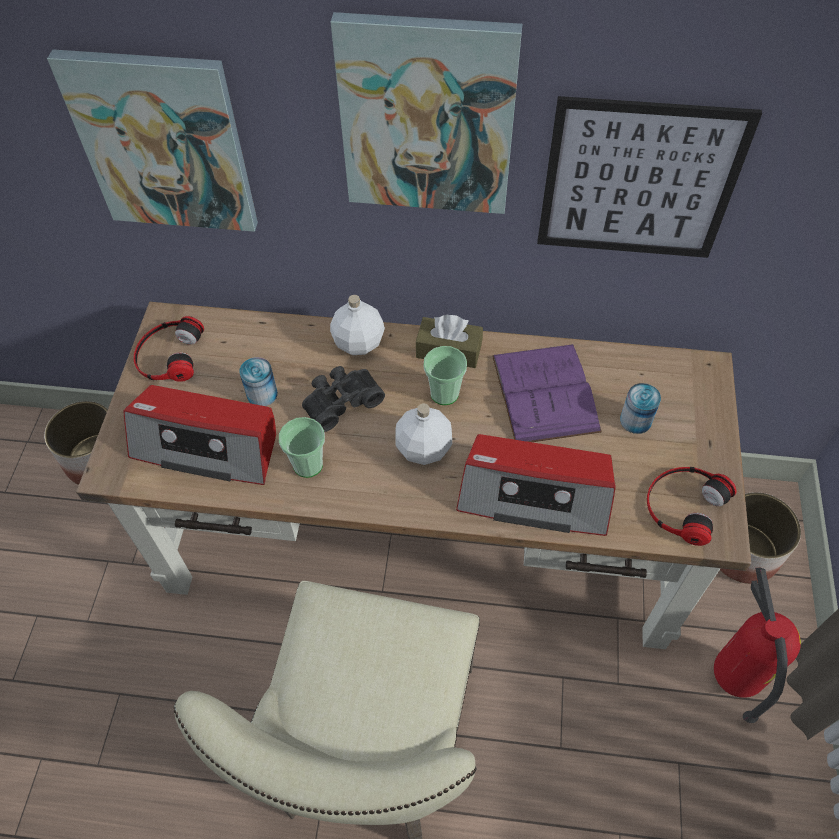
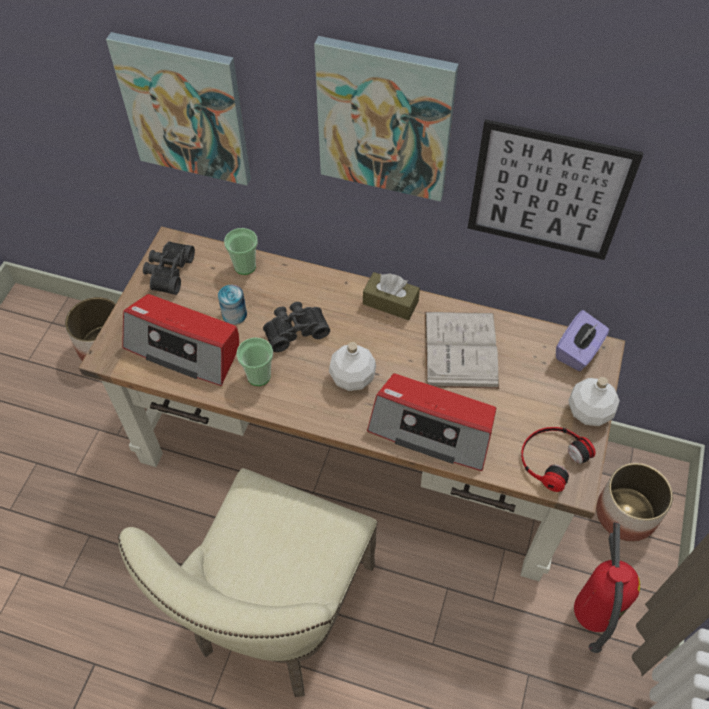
camera: 10 degrees right, 0 degrees up
(168, 355) = (168, 272): headphones -> black binoculars
(359, 342) = (319, 284): white bottle -> white bottle (589, 411)
(444, 393) = (379, 337): cup -> cup (245, 266)
(545, 393) = (460, 349): purple book -> white book
(635, 420) = (529, 383): can -> none
(681, 374) = (578, 351): none -> purple tissue box

